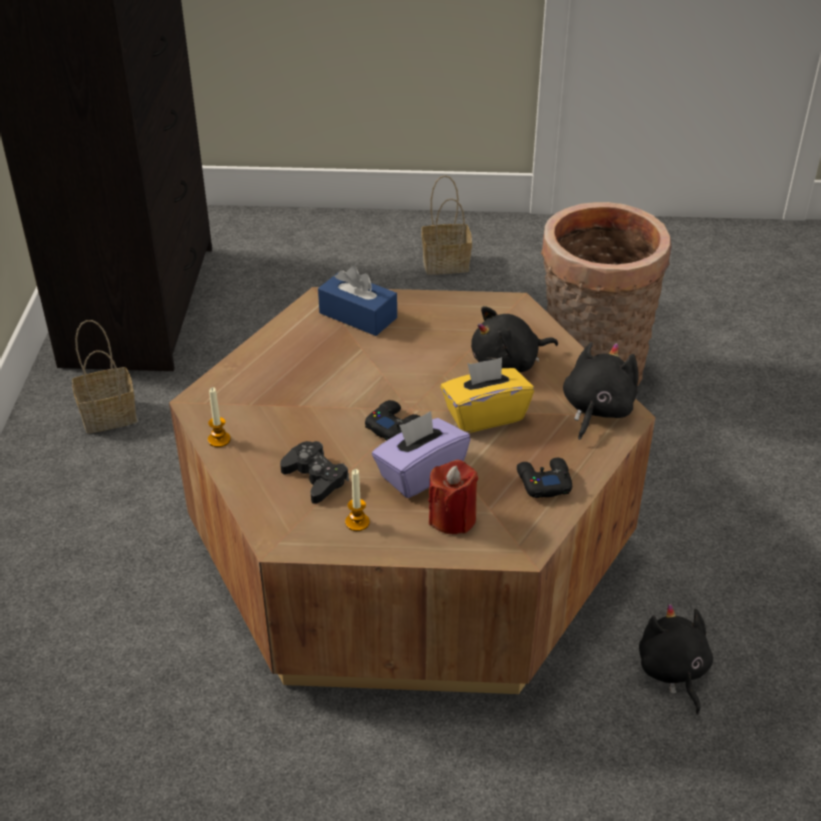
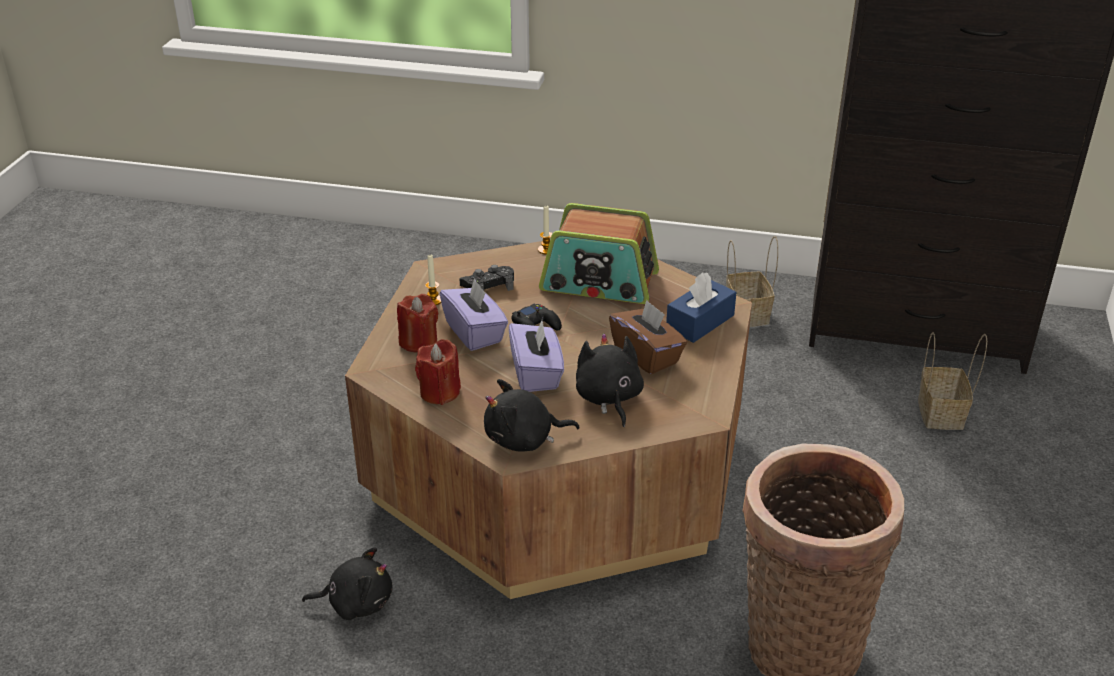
camera: 100 degrees right, 5 degrees down
(290, 389) = (599, 282): none -> radio
(428, 345) = (647, 355): none -> brown tissue box
(447, 263) = (1031, 551): basket -> basket (942, 415)
(485, 415) = (536, 374): yellow tissue box -> purple tissue box
(543, 482) = (440, 392): black game controller -> red candle
(596, 410) = (524, 439): black plush toy -> black plush toy turned 135 degrees clockwise

